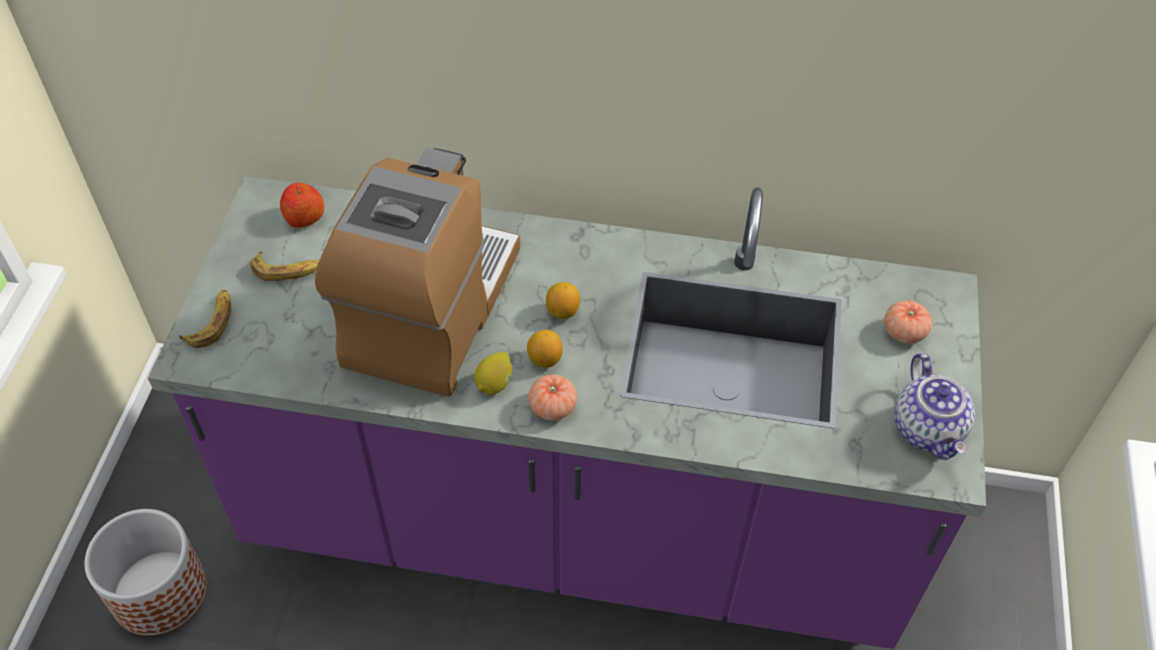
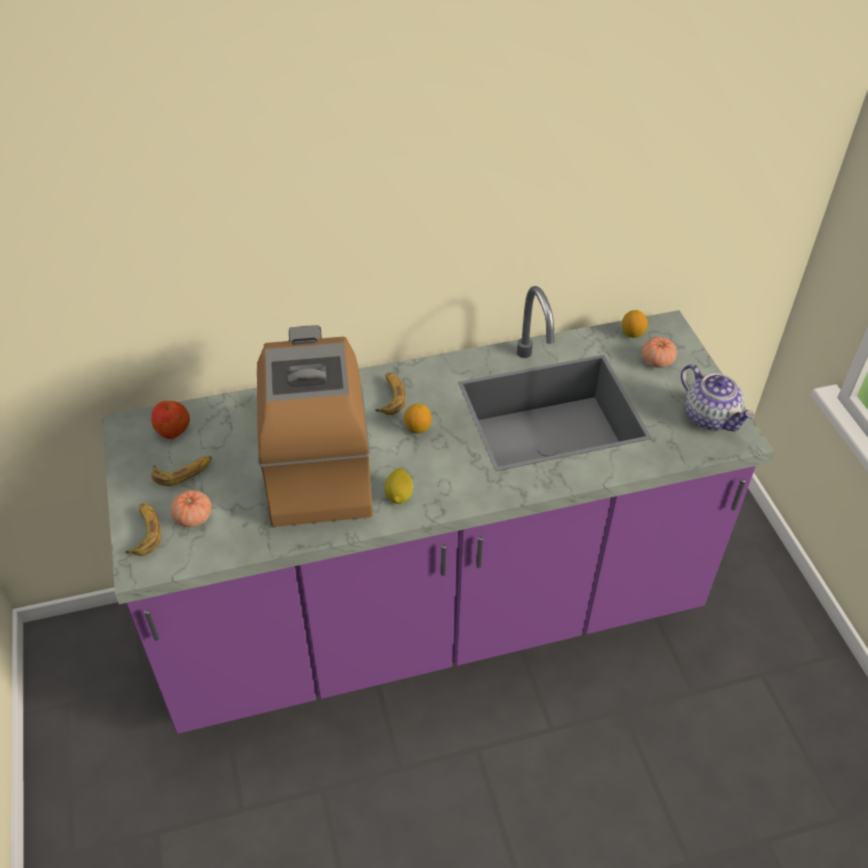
camera: 25 degrees left, 5 degrees down
(159, 593) = (120, 809): planter -> none
(544, 359) = (425, 465): lemon -> lemon (632, 334)
(552, 407) = (452, 495): tomato -> tomato (193, 517)
(554, 262) = (390, 397): none -> banana

